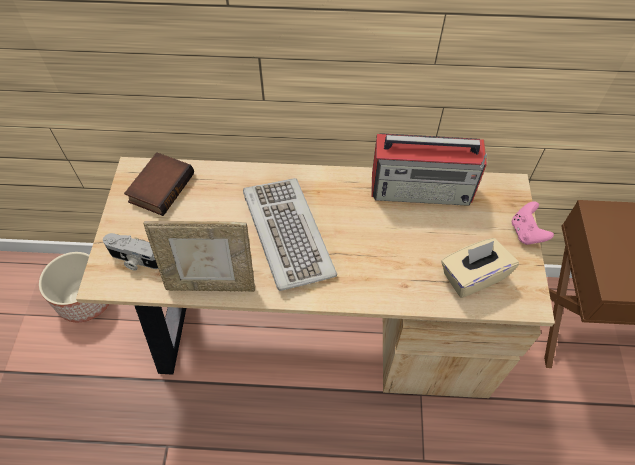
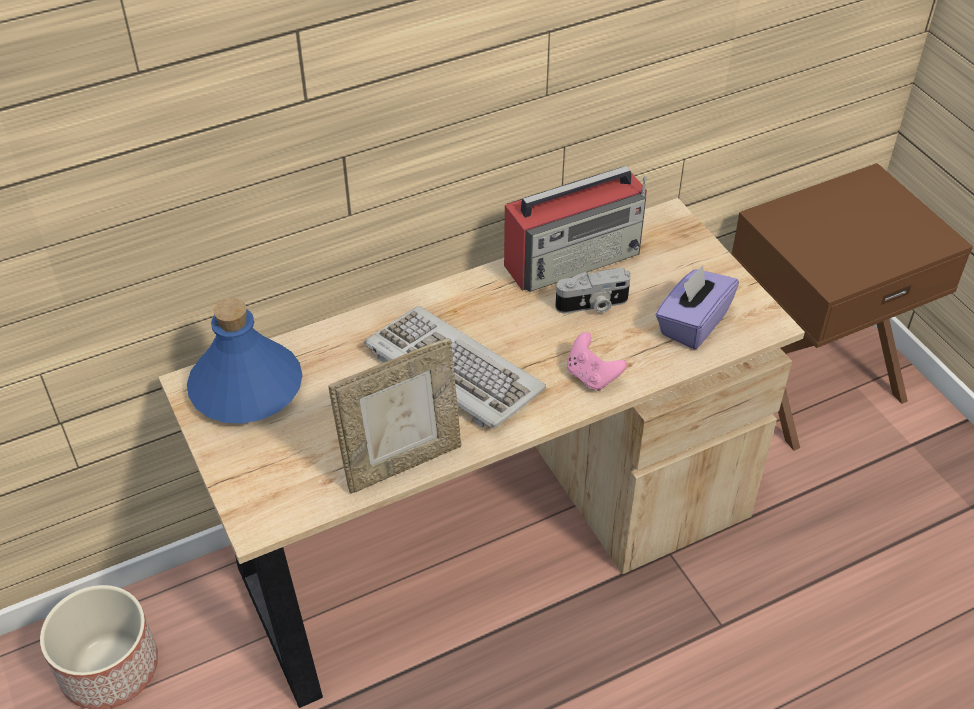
camera: 30 degrees left, 10 degrees down
(135, 260) = (282, 480): camera -> camera (592, 305)
(160, 186) = (246, 387): book -> blue bottle
(472, 276) = (692, 324): beige tissue box -> purple tissue box
(526, 232) = (717, 257): pink game controller -> pink game controller (592, 376)

